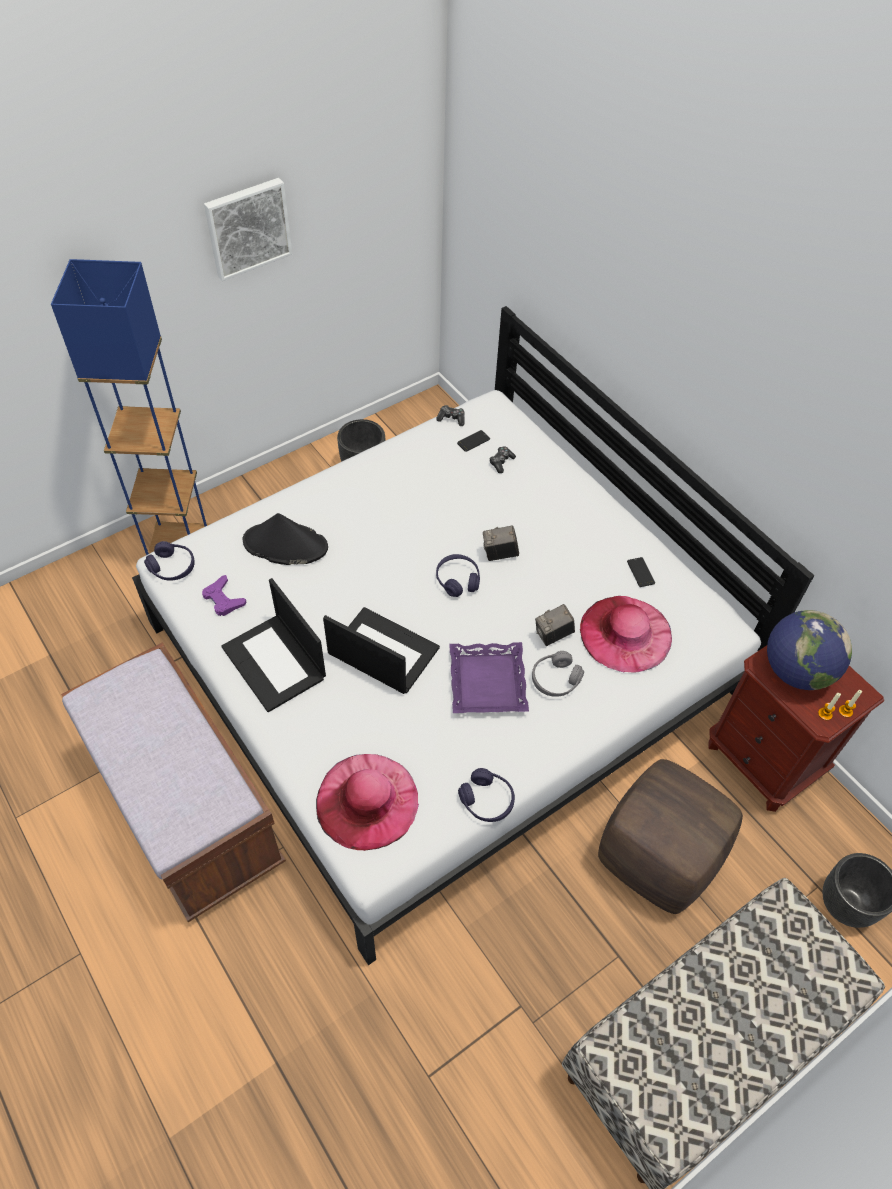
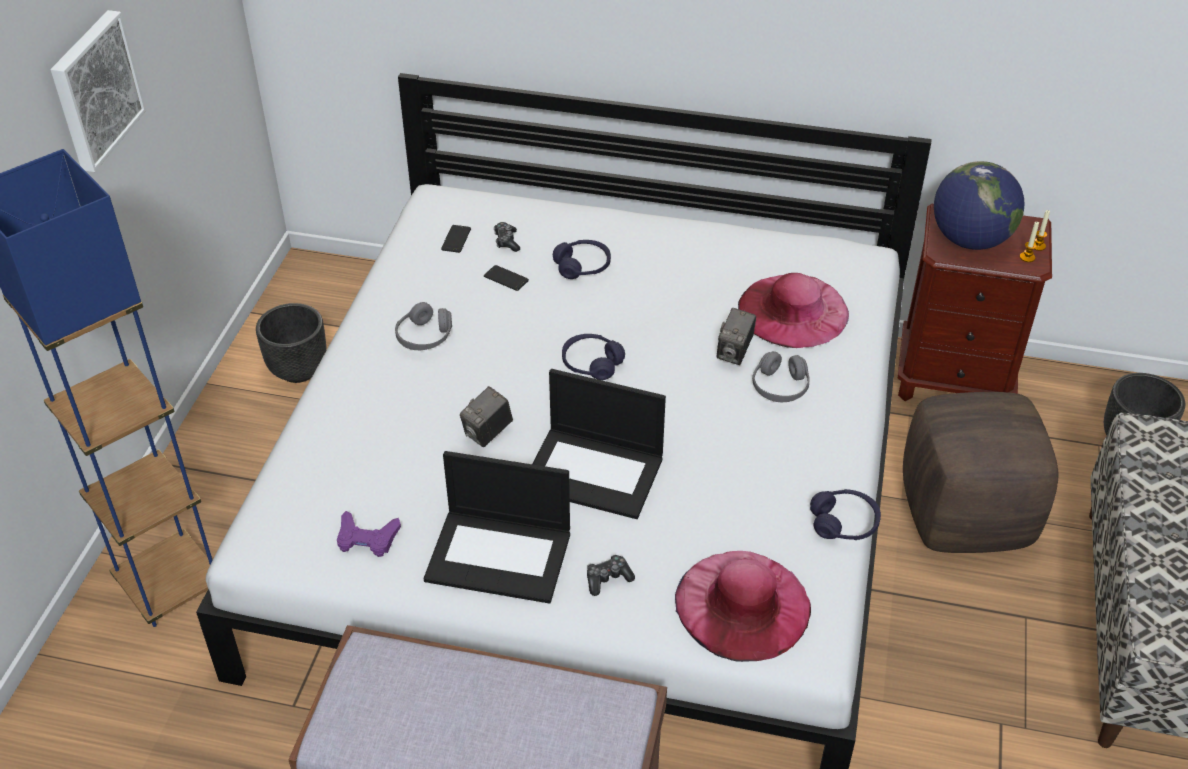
camera: 40 degrees left, 10 degrees down
(172, 567) = (265, 548): purple headphones -> purple headphones (582, 266)
(285, 545) = (372, 445): black hat -> none
(382, 651) = (595, 472): laptop -> laptop turned 150 degrees counterclockwise
(385, 495) = (424, 336): none -> grey headphones
(451, 418) = (408, 232): game controller -> game controller (608, 579)
(486, 682) = (724, 429): purple tray -> none
(499, 554) = (602, 318): camera -> camera (487, 433)
(640, 572) = (744, 256): phone -> phone (506, 278)

